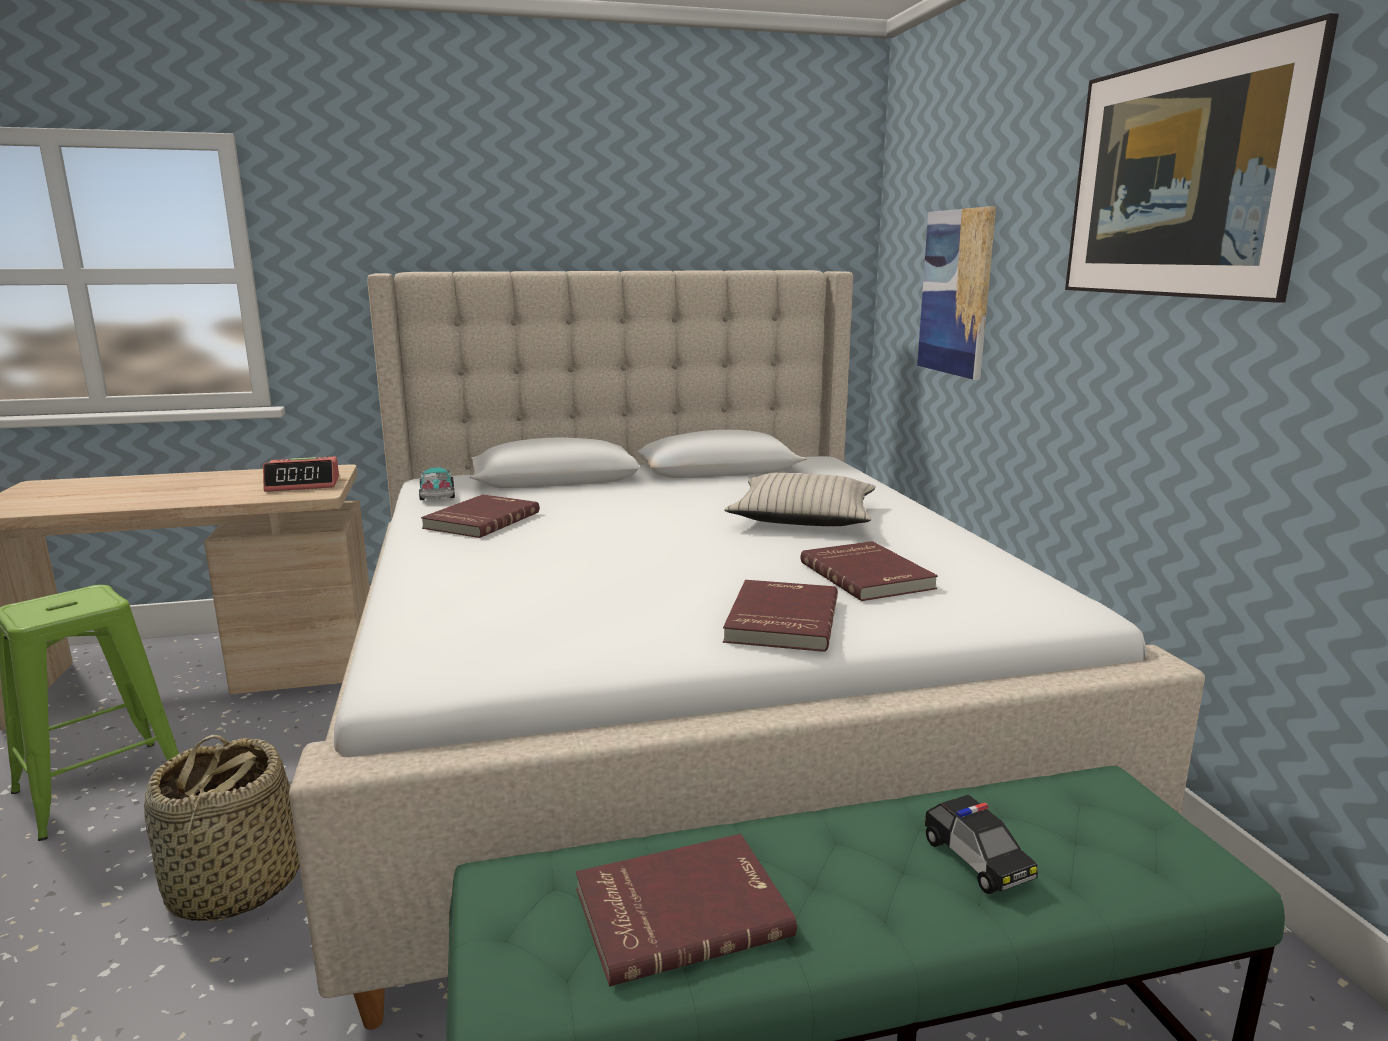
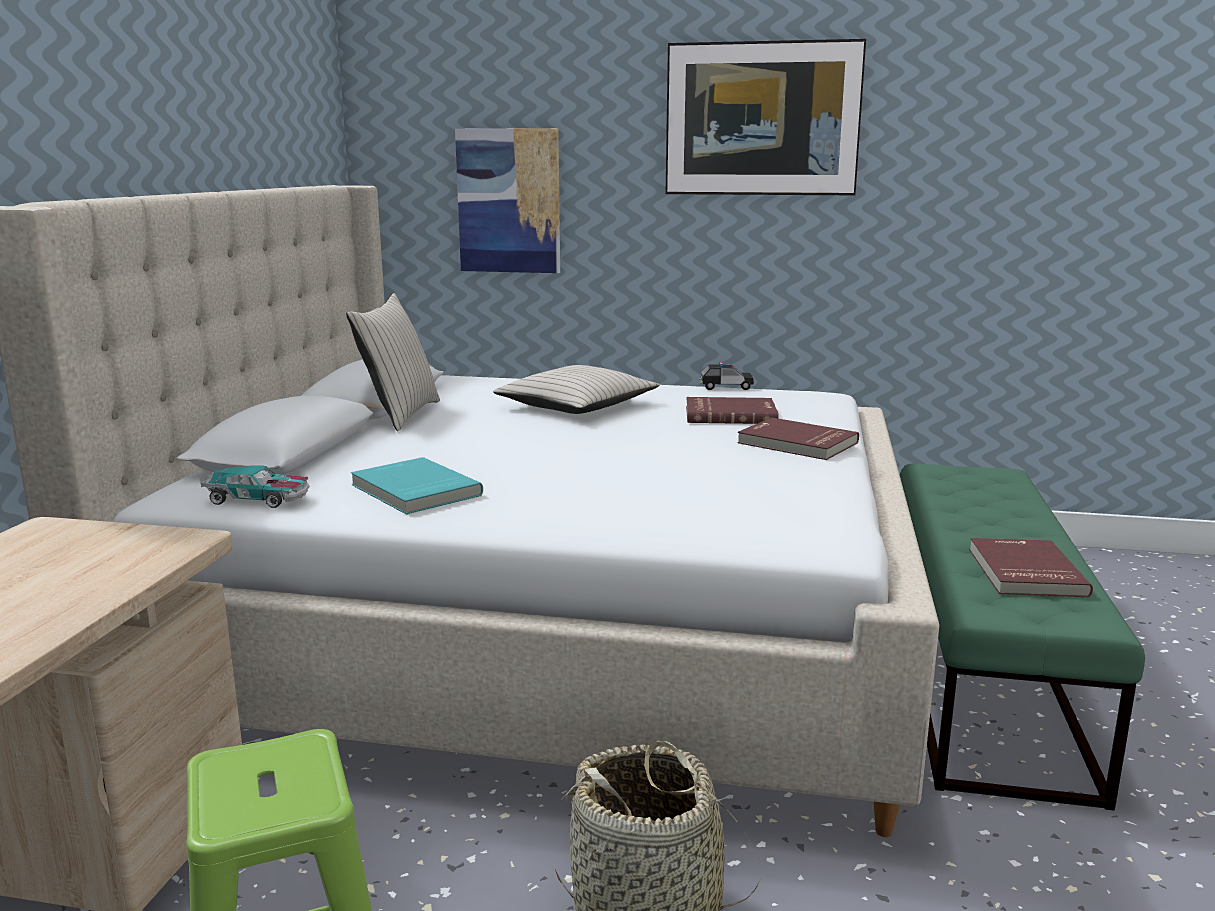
camera: 65 degrees left, 0 degrees up
(303, 484) = (108, 546): alarm clock -> none
(480, 520) = (413, 490): red book -> turquoise book
(687, 480) = (399, 415): none -> beige pillow
(976, 860) = (991, 506): toy car -> toy car (726, 387)

